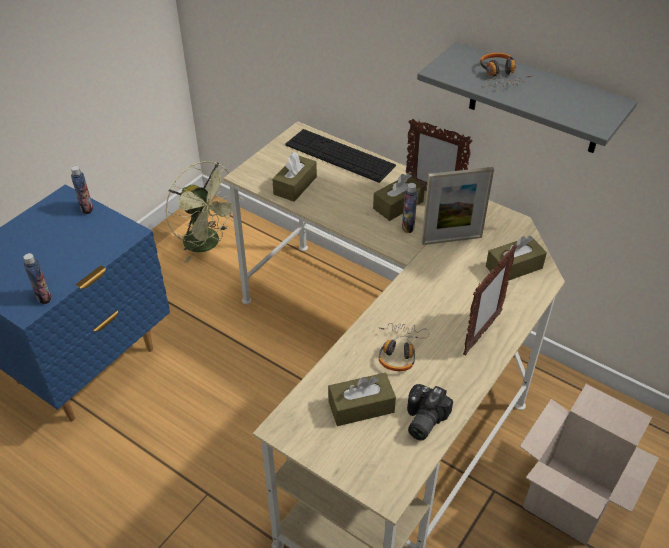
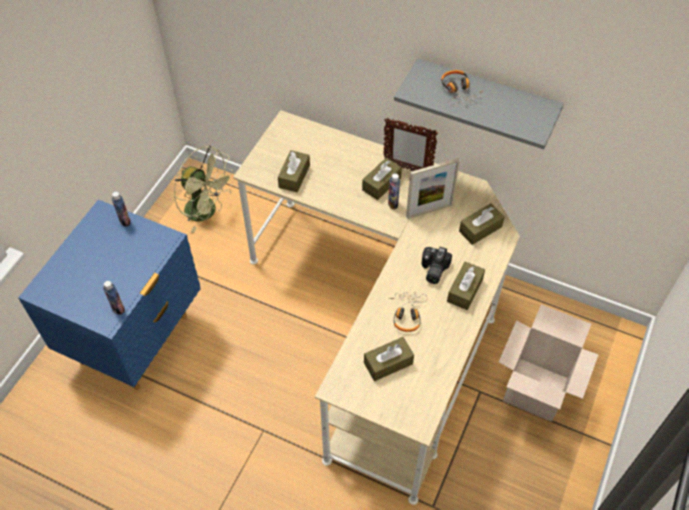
camera: 10 degrees left, 10 degrees up
(339, 155) = (324, 141): keyboard -> none
(422, 420) = (433, 366): camera -> camera (432, 270)
(481, 334) = (465, 290): picture frame -> brown tissue box

